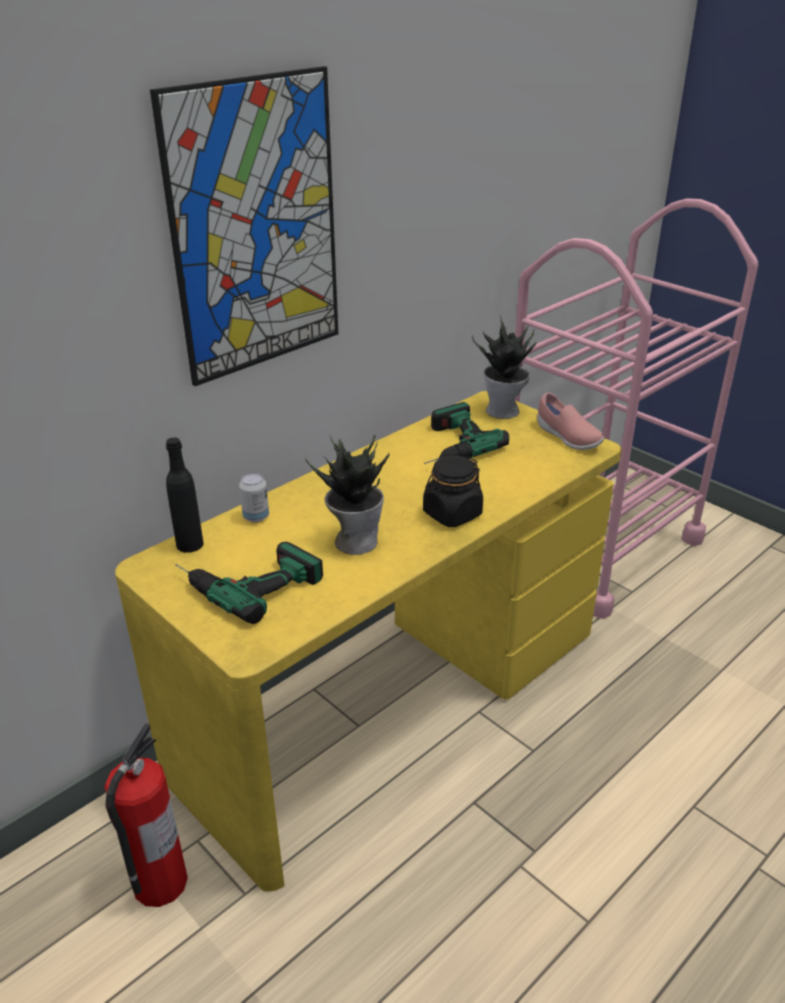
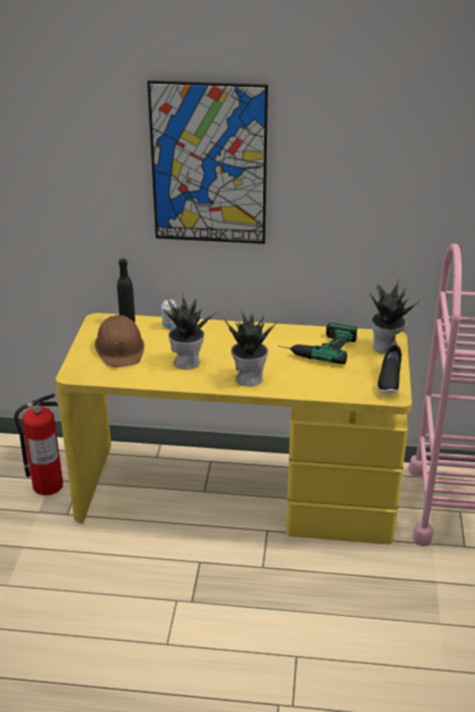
camera: 50 degrees right, 0 degrees up
(246, 579) = (120, 348): power drill -> brown hard hat
(452, 514) = (249, 378): black jar -> potted plant
(567, 437) = (389, 381): pink shoe -> black shoe

